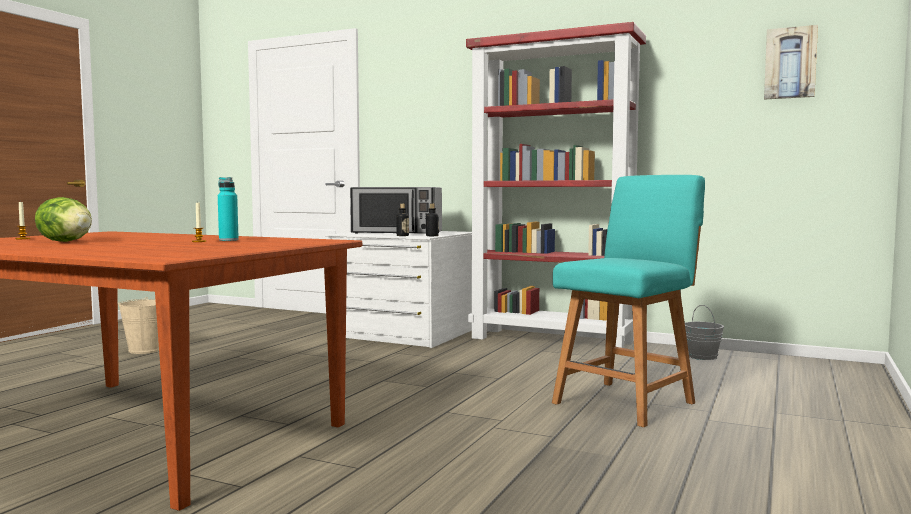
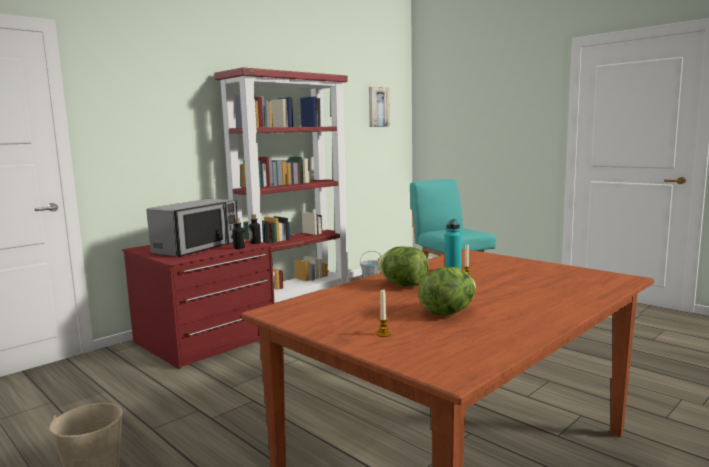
camera: 70 degrees left, 5 degrees up
(174, 237) = (403, 285): none -> lettuce
(404, 333) = (206, 339): white dresser -> red dresser

